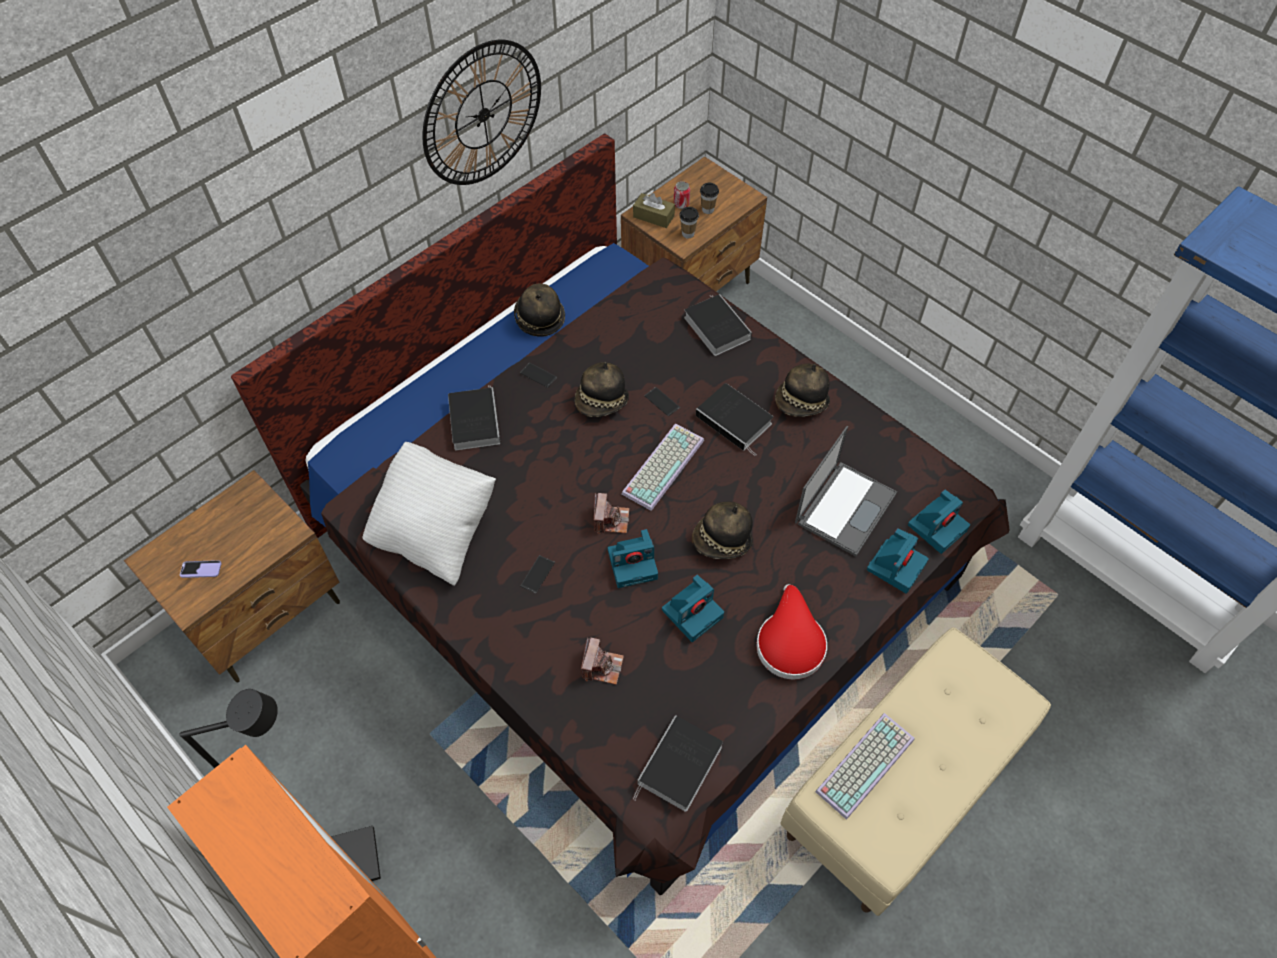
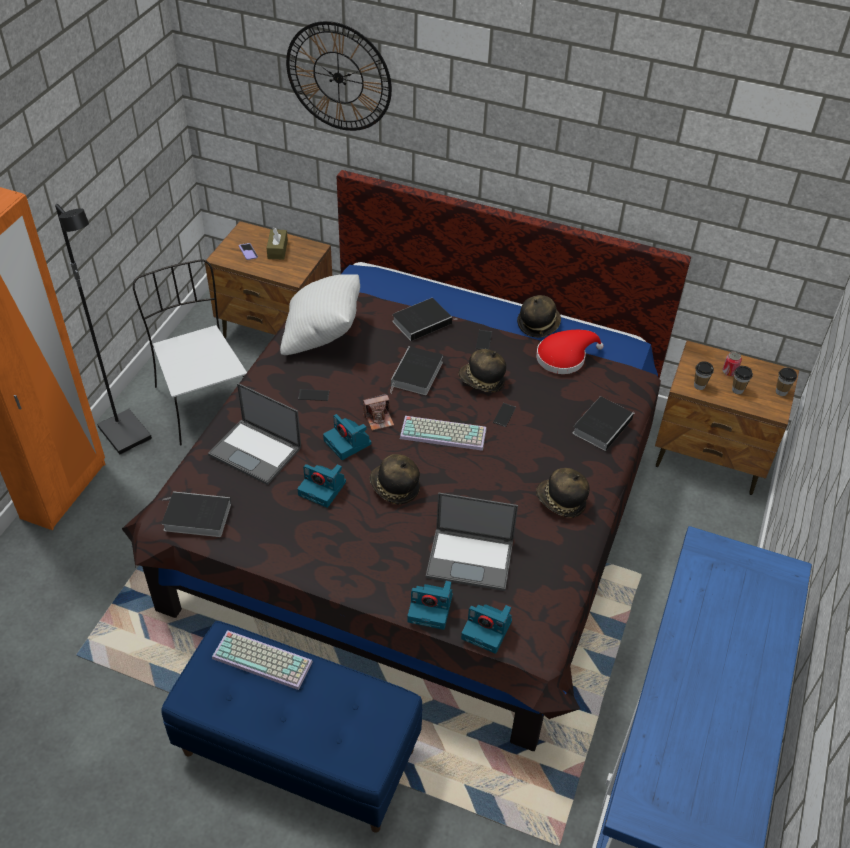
camera: 65 degrees right, 10 degrees down
(343, 743) = (203, 402): none -> white chair
(483, 114) = (587, 154): wall clock -> wall clock (338, 77)
(602, 666) = (256, 451): camera -> laptop
(653, 216) = (701, 359): brown tissue box -> brown tissue box (277, 249)
(726, 181) = (781, 392): none -> cup
(736, 420) = (514, 464): book -> book (417, 375)
(789, 641) = (325, 554): red hat -> red hat (564, 357)
(899, 787) = (300, 751): beige bench -> blue bench

